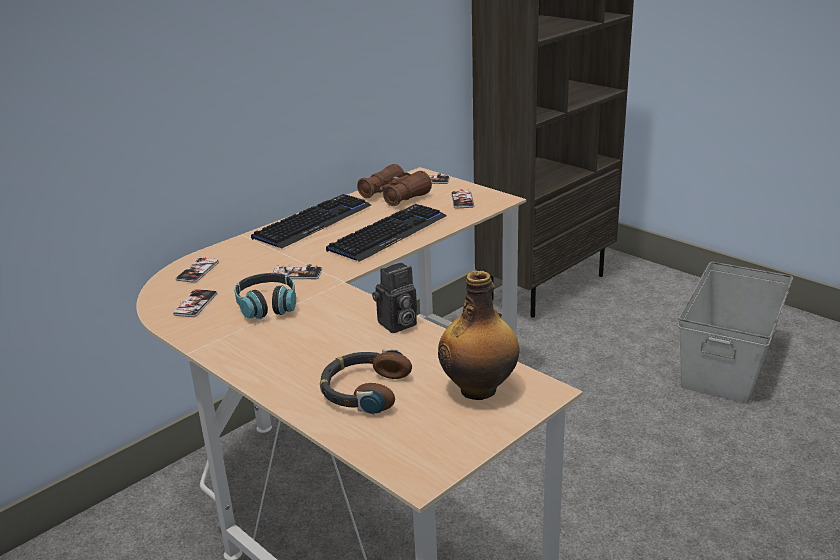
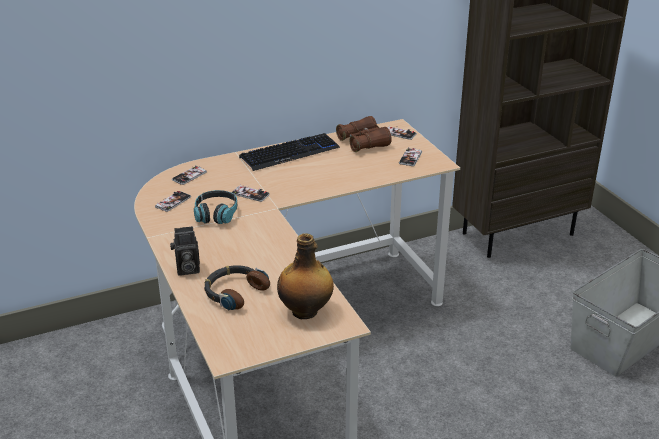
camera: 20 degrees right, 5 degrees up
(388, 234) = (334, 175): keyboard -> none
(397, 325) = (288, 251): camera -> camera (186, 269)

